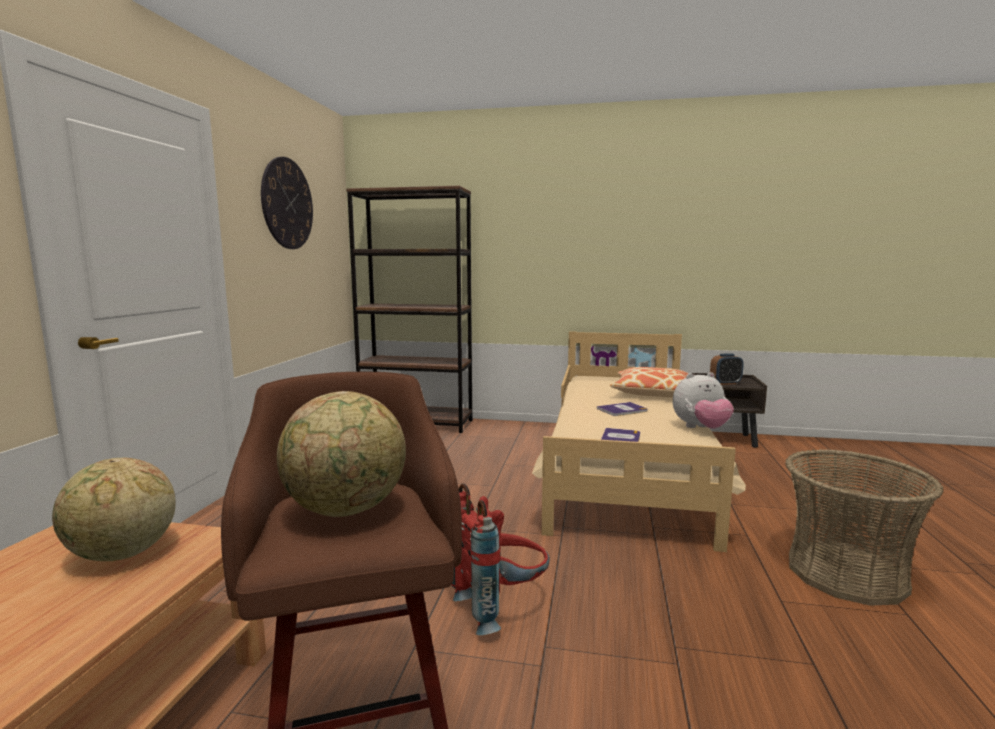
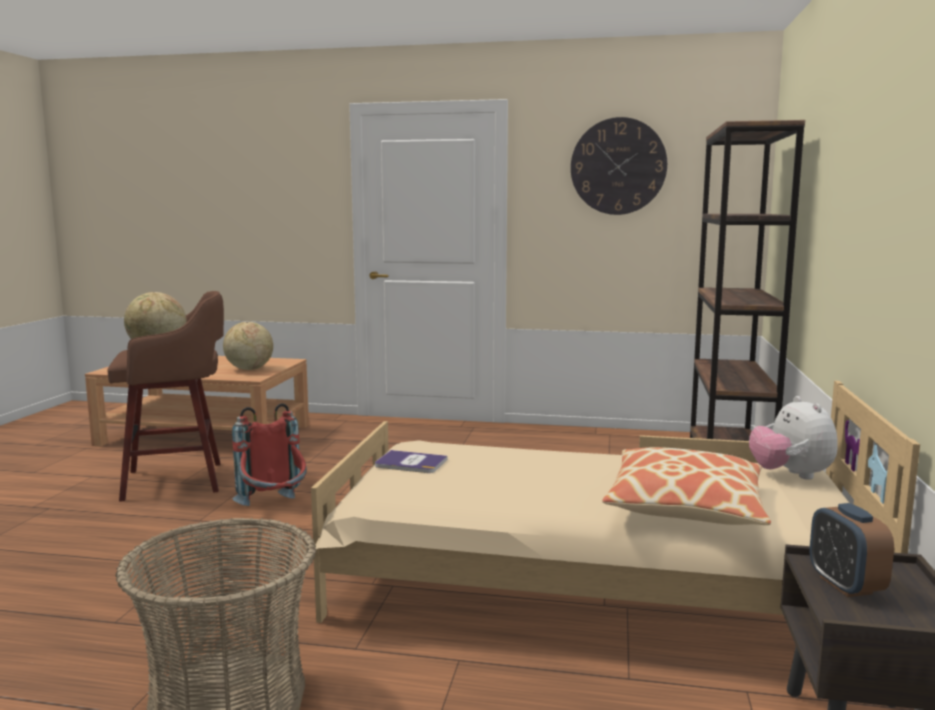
camera: 90 degrees right, 0 degrees up
(622, 410) = (551, 474): book -> none
(700, 428) = (455, 509): plush toy -> plush toy (790, 475)

